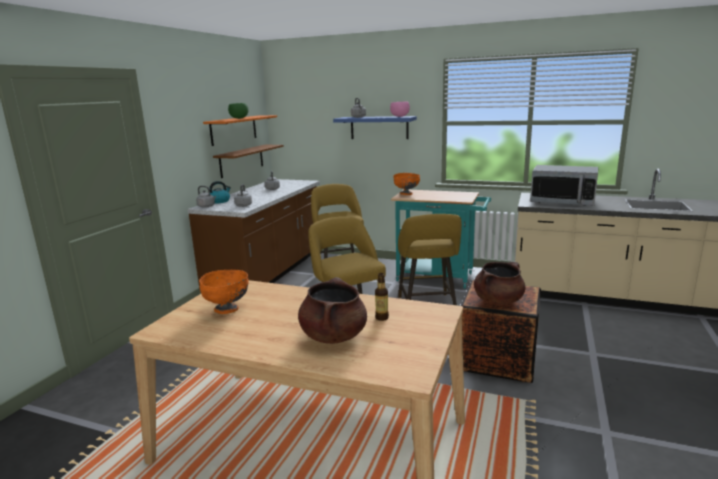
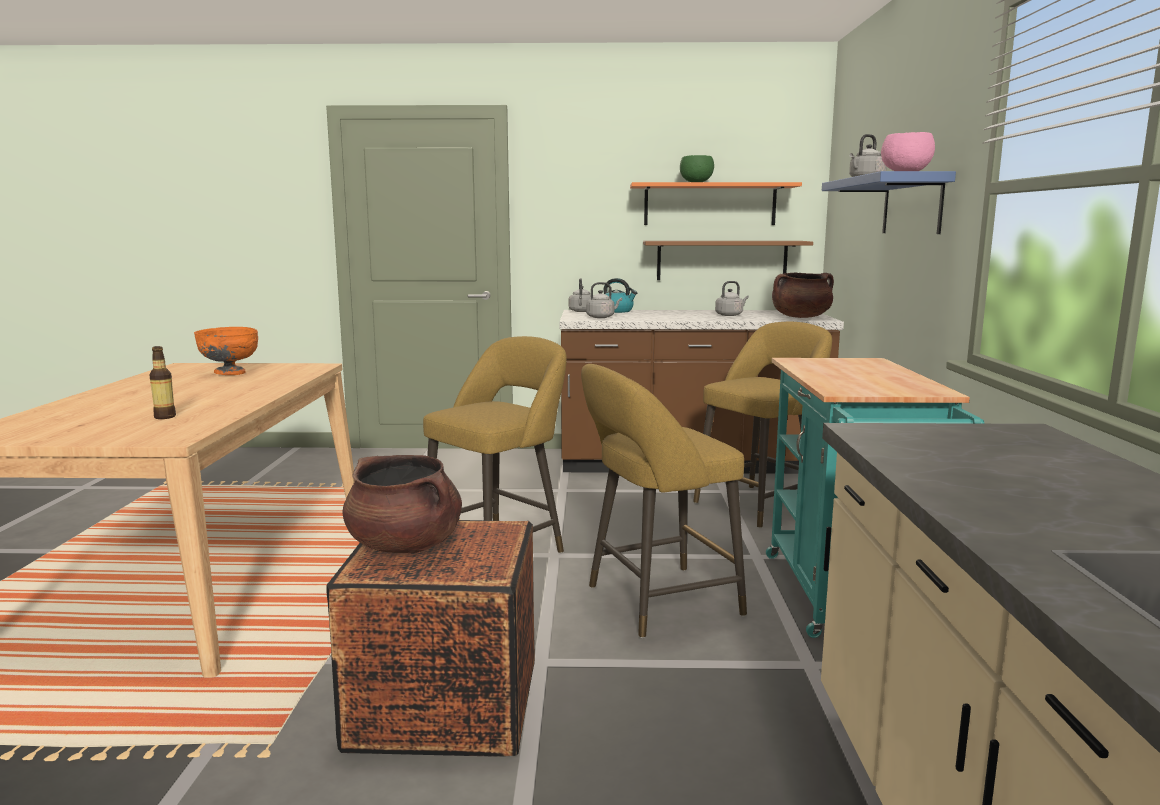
camera: 70 degrees right, 5 degrees down
(333, 336) = (120, 406): brown cooking pot -> brown cooking pot (801, 317)
(406, 194) = (831, 361): orange bowl -> none
(562, 201) = (978, 460): microwave -> none

